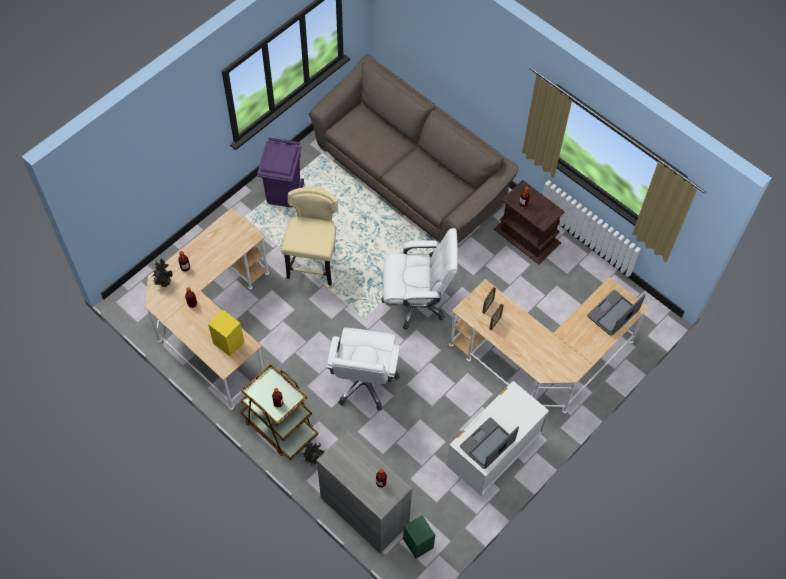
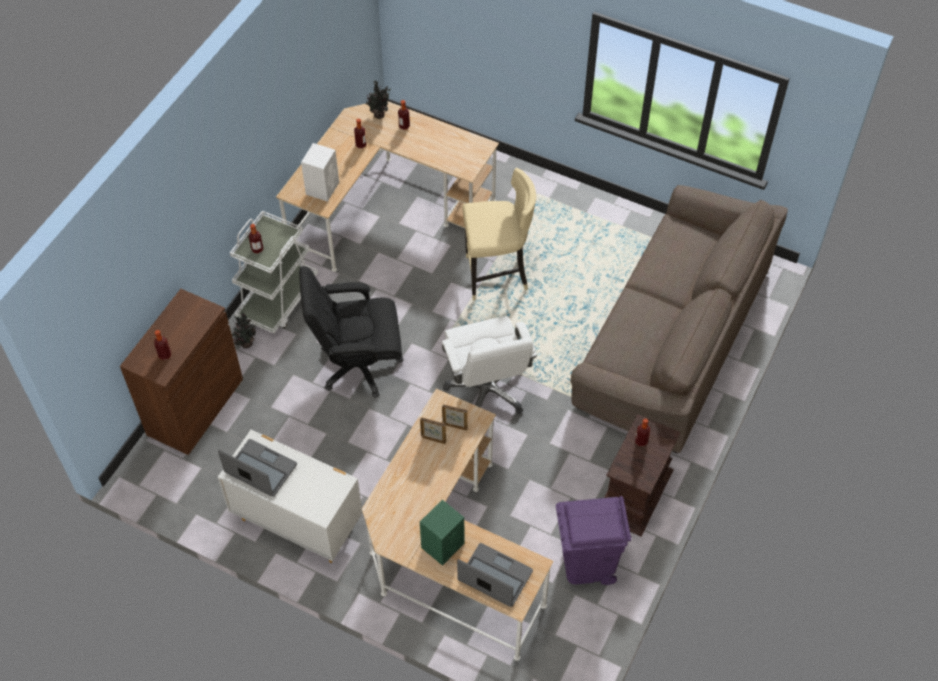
camera: 75 degrees right, 5 degrees down
(228, 342) = (323, 187): yellow speaker -> white speaker
(279, 427) = (278, 300): brown cart -> white cart
(283, 193) = (585, 220): purple trash can -> purple trash can (587, 563)
(364, 382) = (358, 365): white office chair -> black office chair
(364, 511) = (195, 406): grey cabinet -> brown cabinet
(417, 542) = (167, 469): green speaker -> green speaker (443, 545)

